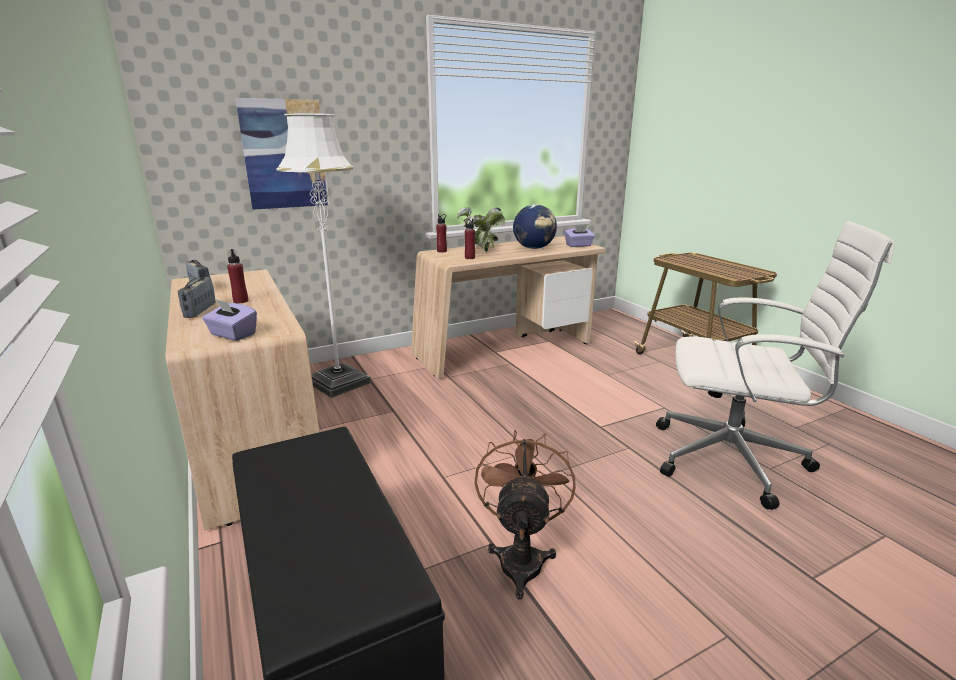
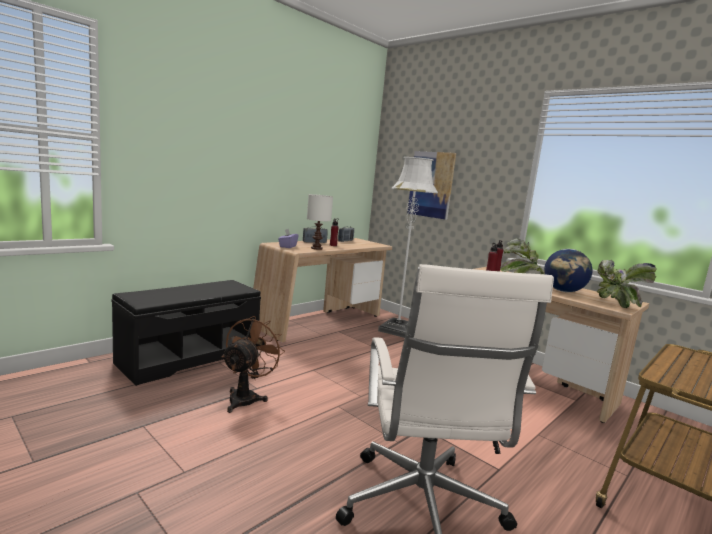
camera: 70 degrees right, 10 degrees down
(265, 315) = (316, 248): none -> white table lamp
(521, 557) = (246, 397): brown fan -> brown fan turned 60 degrees counterclockwise
(578, 245) = (614, 305): purple tissue box -> potted plant

